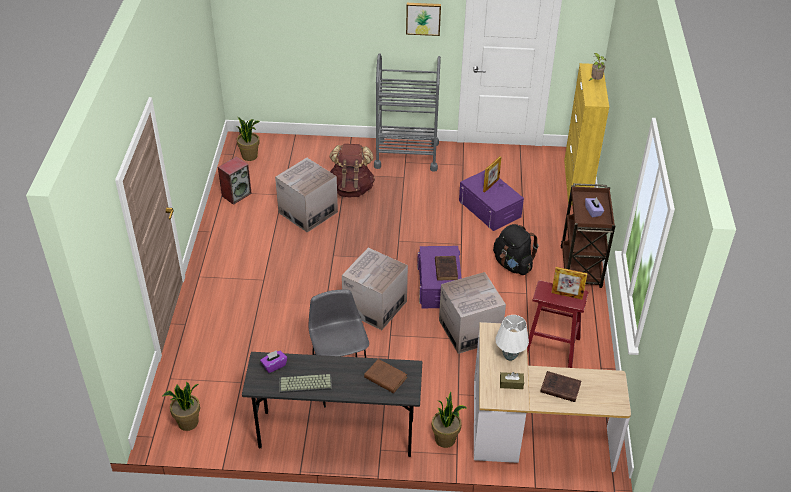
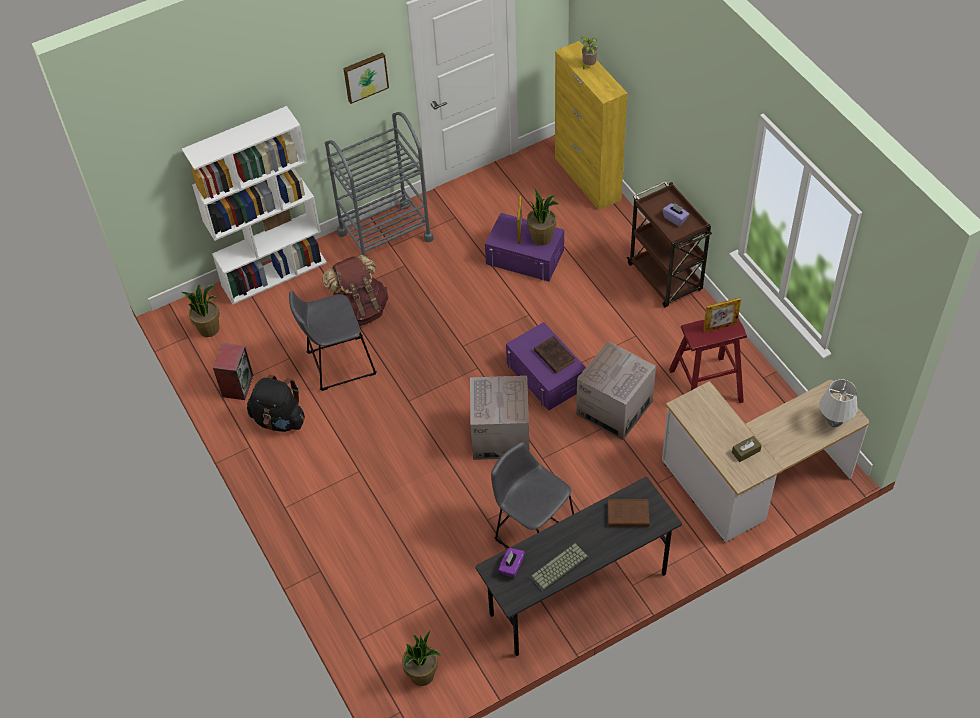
camera: 30 degrees left, 10 degrees up
(308, 212) = (337, 364): cardboard box -> grey stool
(317, 144) = (274, 273): none -> white bookcase
(445, 439) = (683, 537): potted plant -> potted plant (542, 237)
(510, 356) = (722, 423): white table lamp -> white table lamp (834, 422)
(513, 264) = (598, 310): black backpack -> black backpack (279, 420)
(559, 388) = (790, 430): brown book -> none

